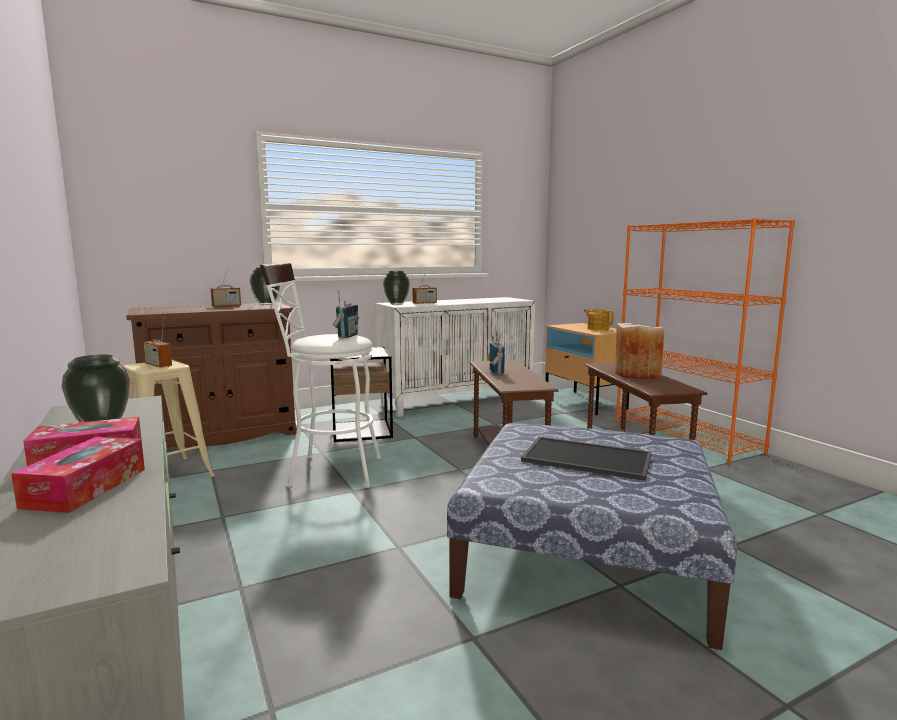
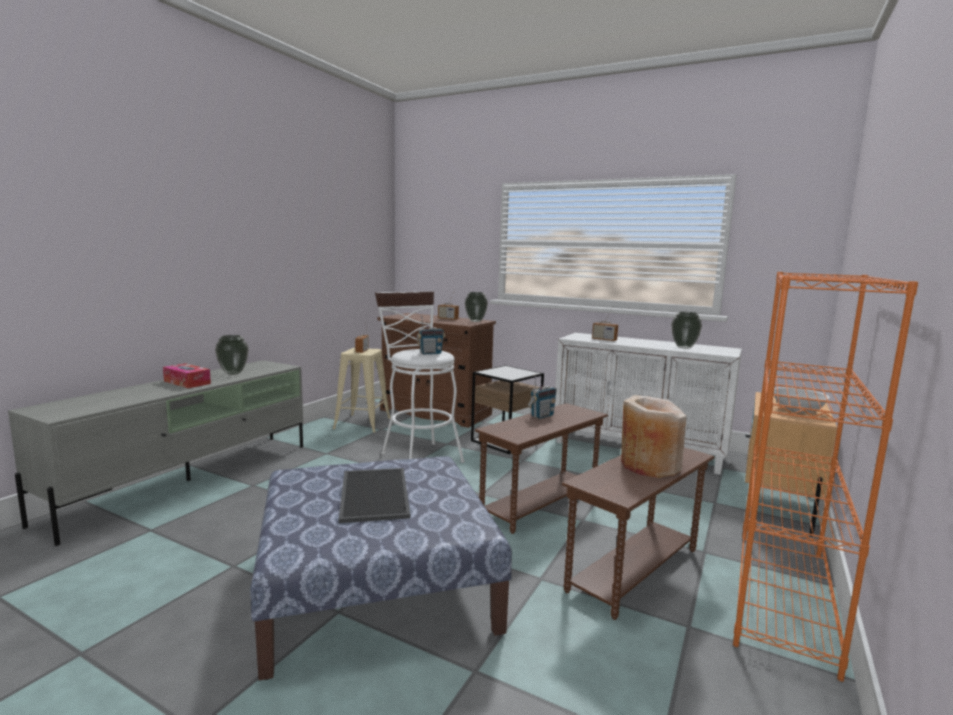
camera: 55 degrees right, 0 degrees up
(86, 487) = (146, 392): tissue box -> none
(396, 304) = (576, 336): vase -> vase (683, 347)
(597, 329) = (798, 410): teapot -> white bowl

